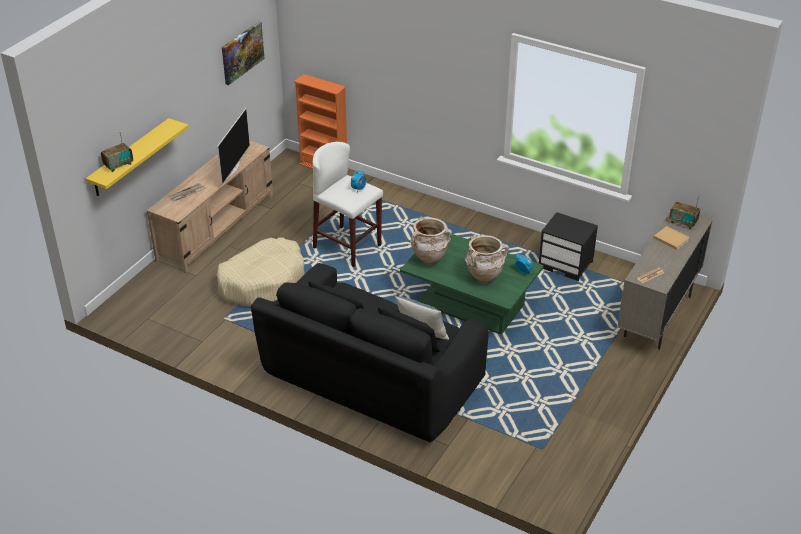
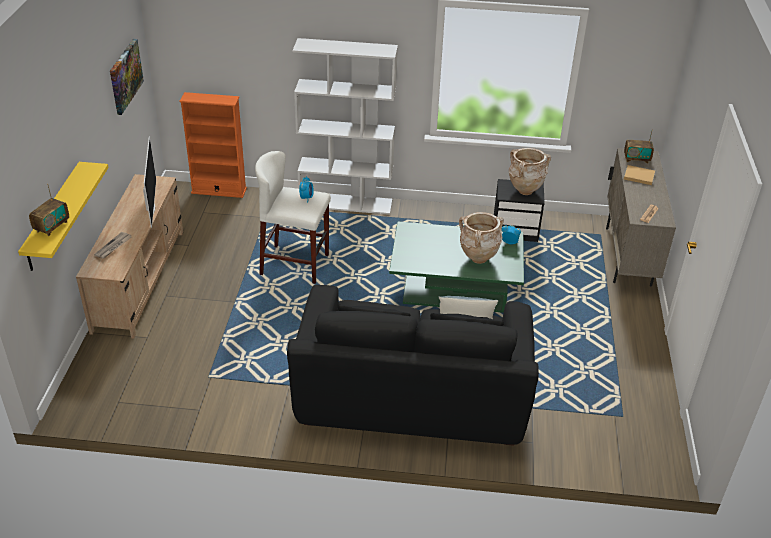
camera: 25 degrees left, 0 degrees up
(262, 281) = (227, 324): beige dog bed -> none
(426, 203) = (346, 203): none -> white bookcase
(428, 260) = (412, 255): beige vase -> beige vase (524, 192)

